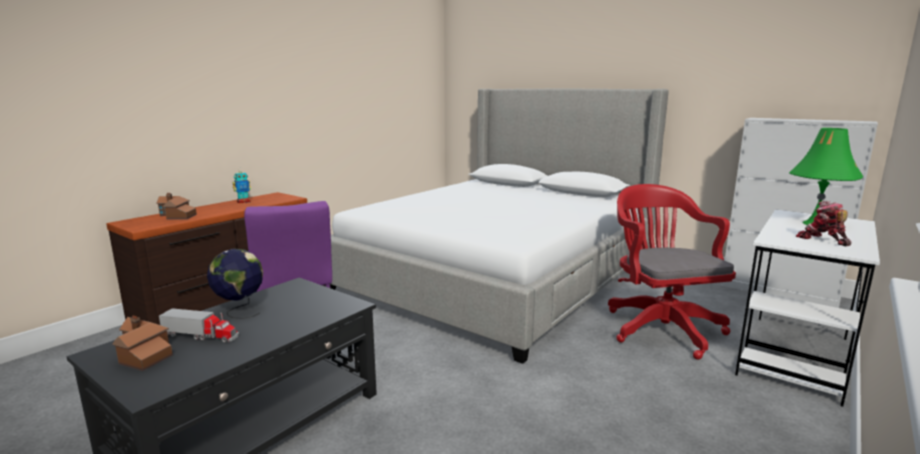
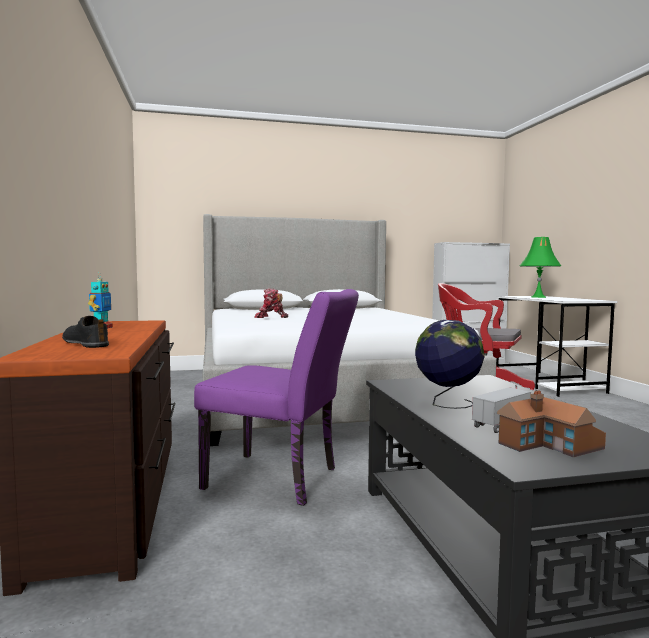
camera: 50 degrees left, 10 degrees down
(176, 216) = (86, 343): toy house -> black shoe
(822, 240) = (571, 299): toy robot -> toy robot (271, 317)

